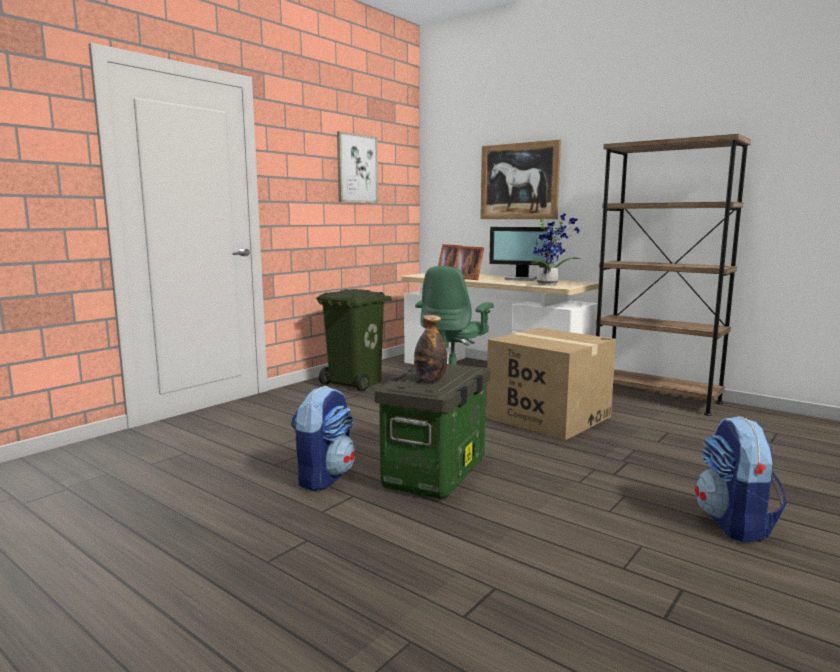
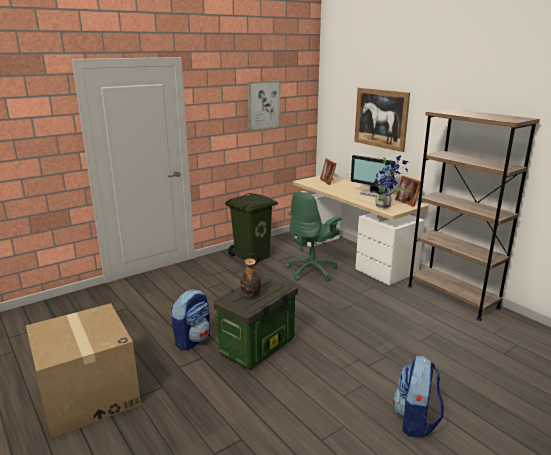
camera: 15 degrees right, 10 degrees up
(468, 278) = (335, 190): picture frame -> picture frame (407, 202)
(548, 417) = (360, 306): cardboard box -> cardboard box (88, 395)

